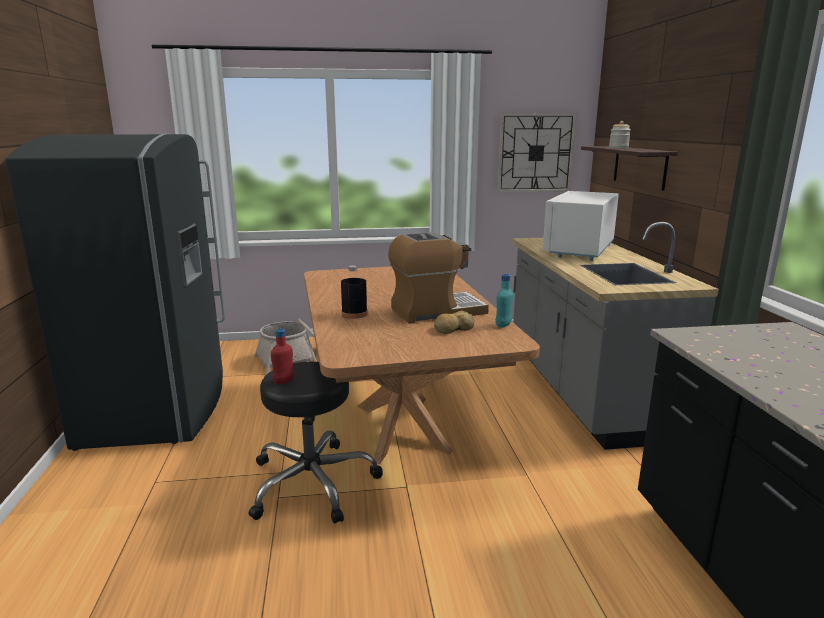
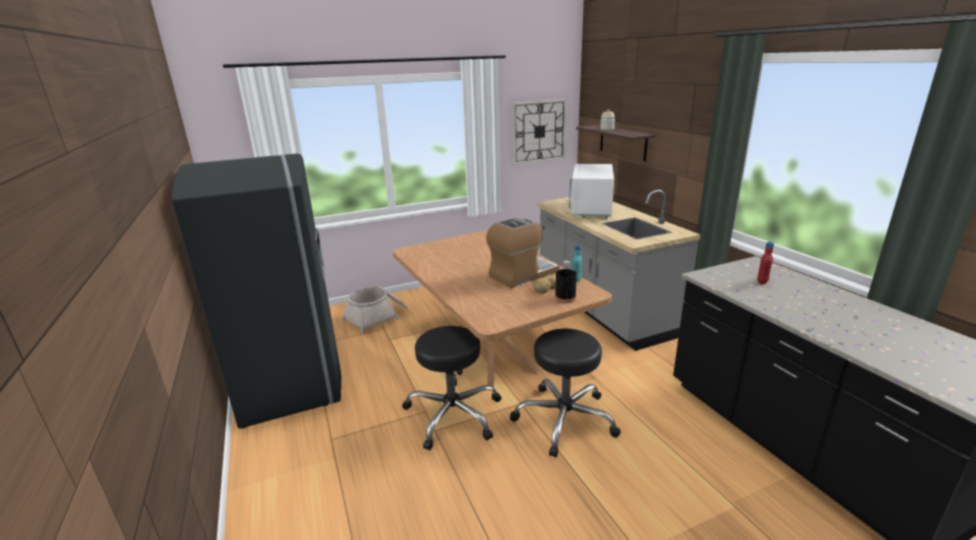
camera: 15 degrees left, 5 degrees up
(284, 381) = (435, 347): red bottle -> red bottle (762, 282)
(354, 314) = (466, 285): black bottle -> black bottle (565, 298)
(453, 518) = (564, 419): none -> black stool

